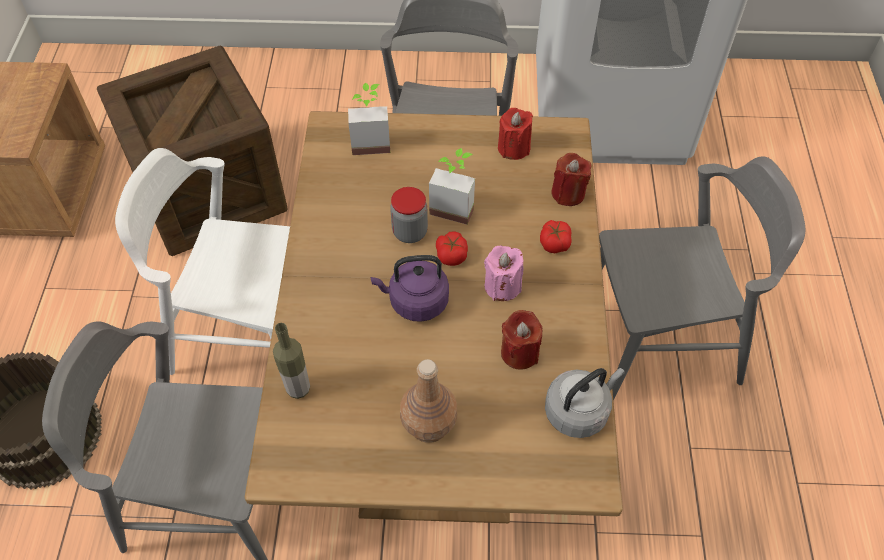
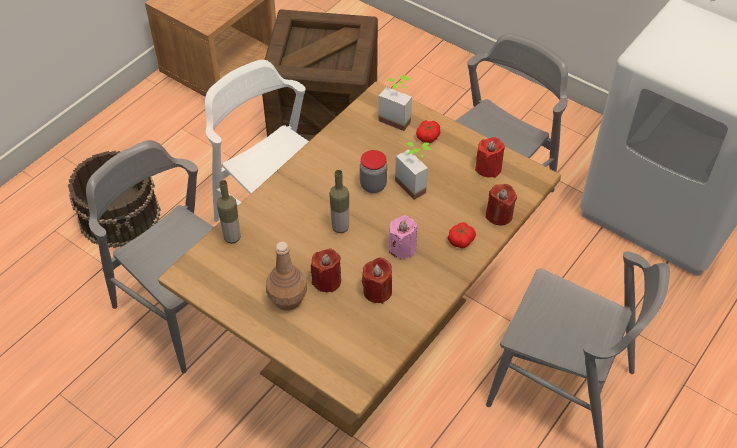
camera: 35 degrees right, 5 degrees down
(415, 302) = (340, 227): purple kettle -> bottle
(452, 254) = (387, 212): tomato -> tomato (428, 136)
(454, 374) = (327, 281): none -> red candle
(578, 411) = (383, 344): grey kettle -> none

